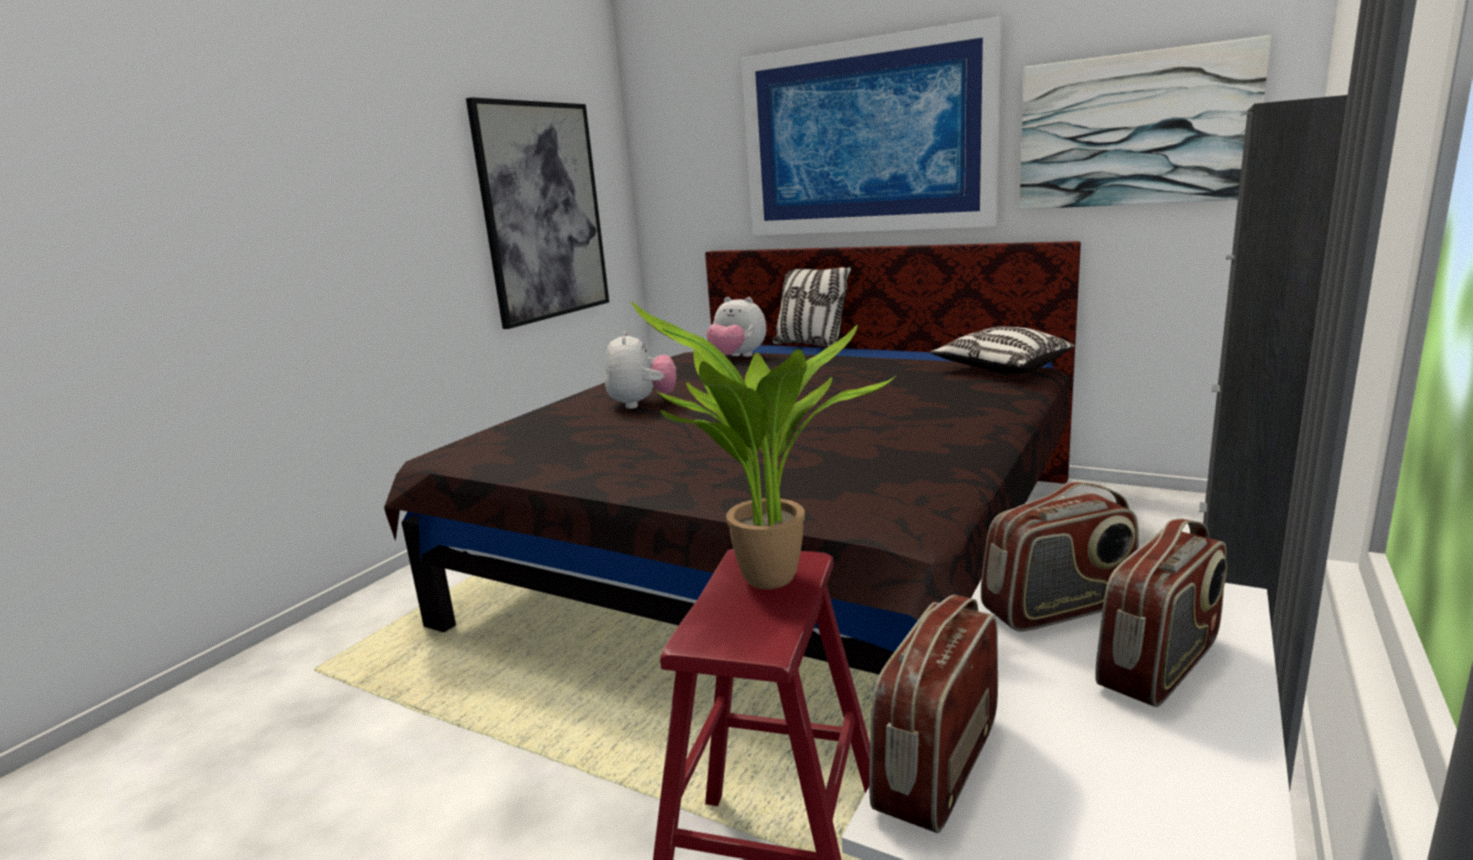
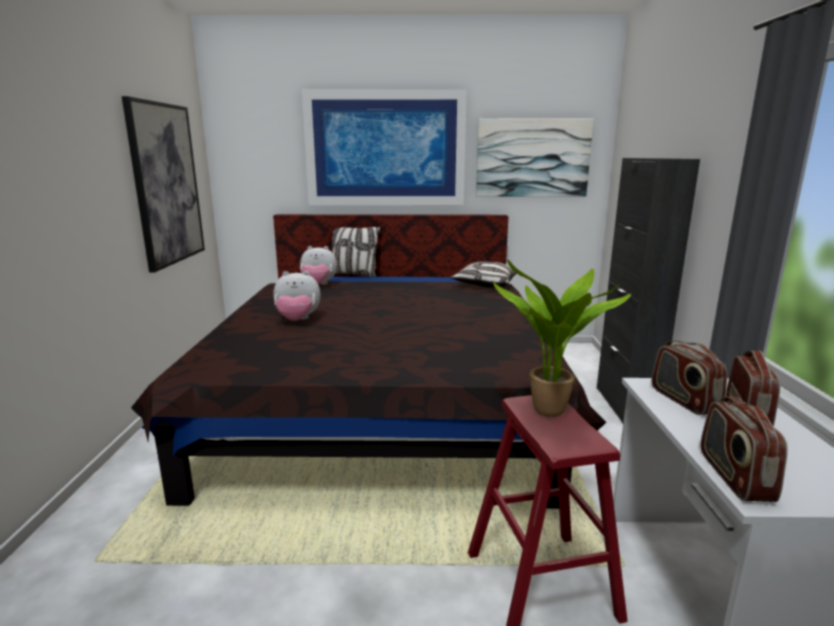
camera: 30 degrees left, 0 degrees up
(642, 404) = (297, 320): plush toy -> plush toy turned 120 degrees clockwise
(1059, 608) = (683, 400): radio -> radio turned 120 degrees clockwise

